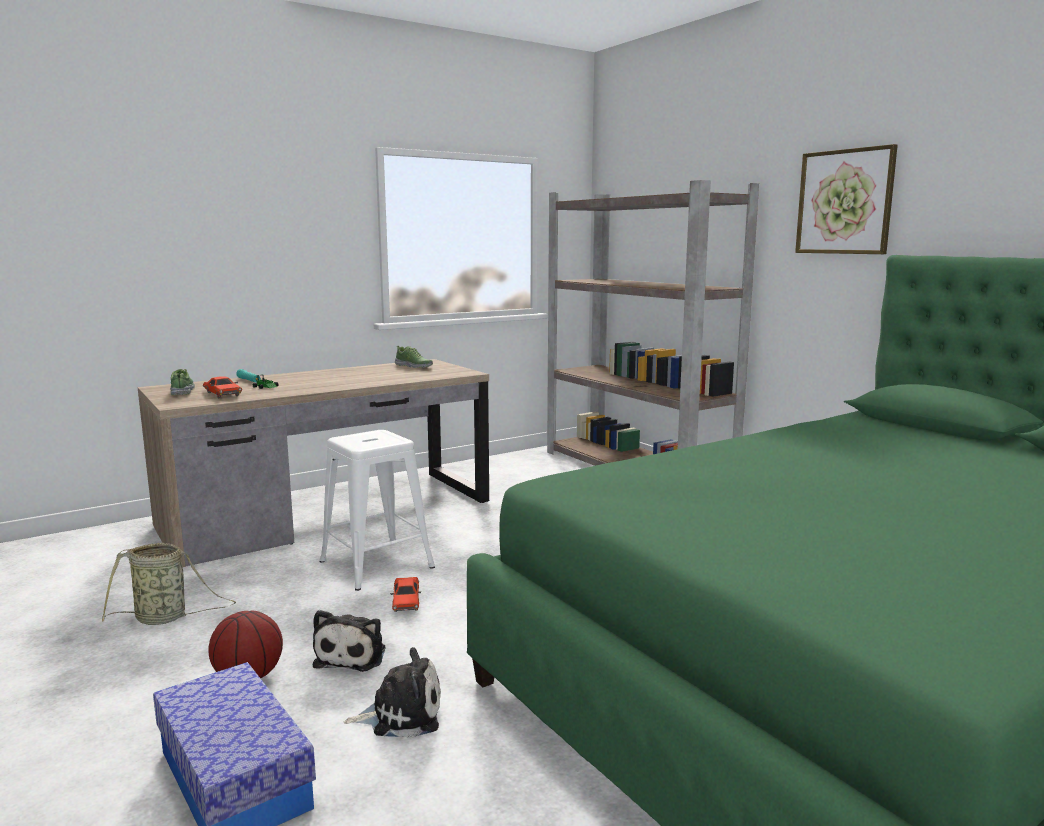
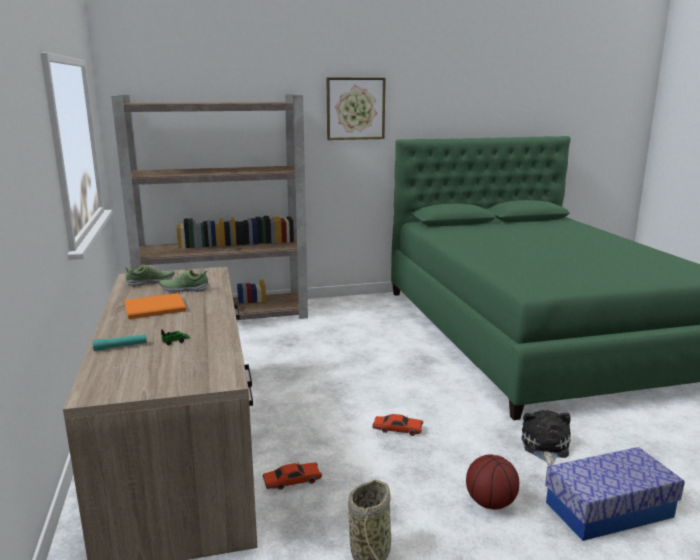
camera: 70 degrees left, 5 degrees up
(182, 391) = (142, 379): shoe -> shoe (184, 289)
(222, 394) = (190, 359): red toy car -> red toy car (292, 481)
(343, 375) = (157, 308): none -> orange book
(352, 655) = (471, 458): plush toy -> none
(376, 564) = (323, 435): white stool -> none

